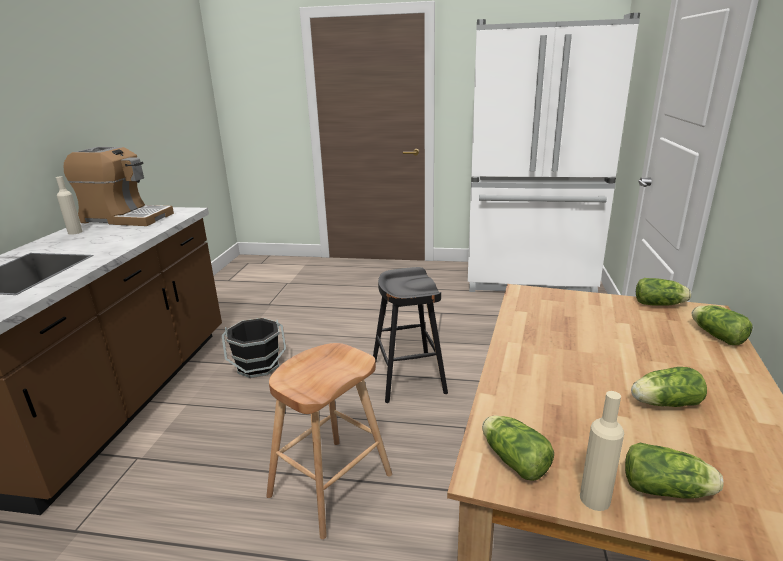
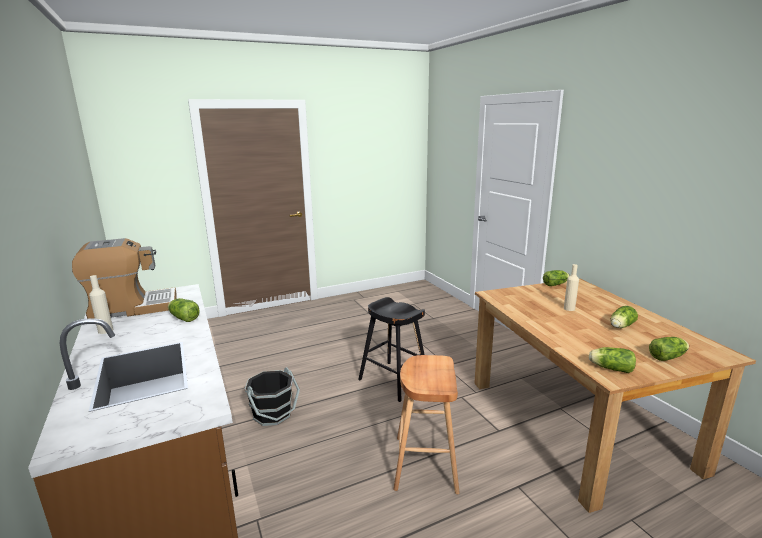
camera: 35 degrees left, 5 degrees down
(529, 280) = (397, 297): white fridge -> none
(595, 499) = (655, 370): beige bottle -> beige bottle (569, 308)
(715, 335) = (595, 292): lettuce -> lettuce (183, 318)

